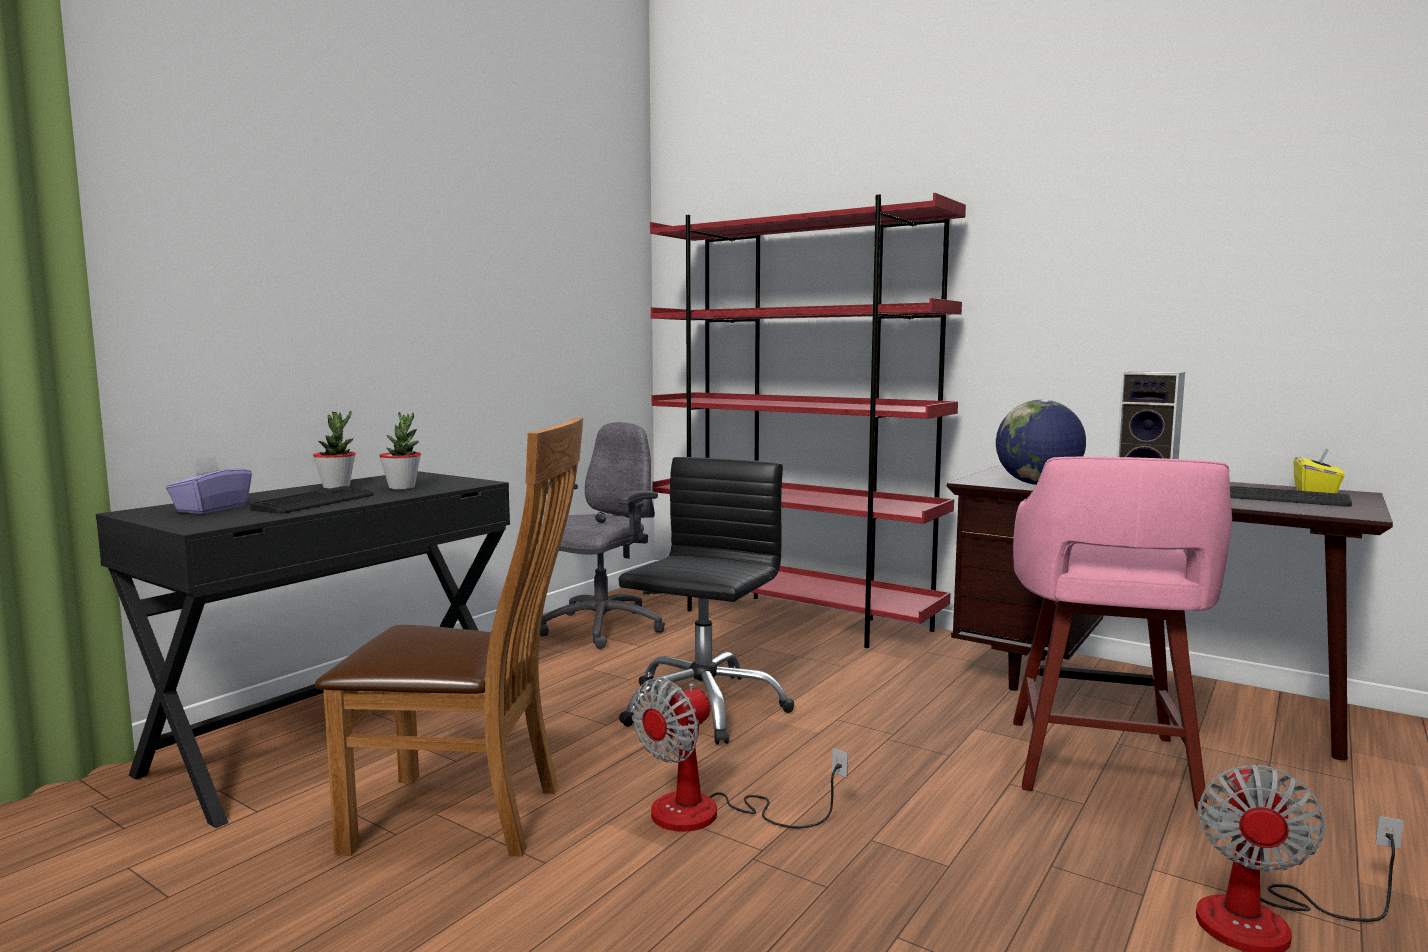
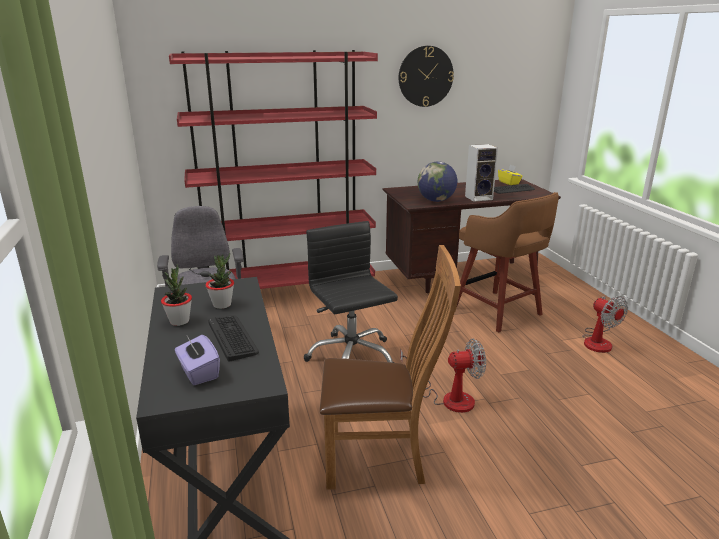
camera: 50 degrees left, 15 degrees up
(469, 816) = (382, 458): brown chair -> brown chair turned 45 degrees clockwise
(710, 814) = (448, 397): fan -> fan turned 90 degrees counterclockwise
(1100, 766) = (498, 312): pink stool -> brown stool
(1104, 245) = (425, 76): none -> wall clock

